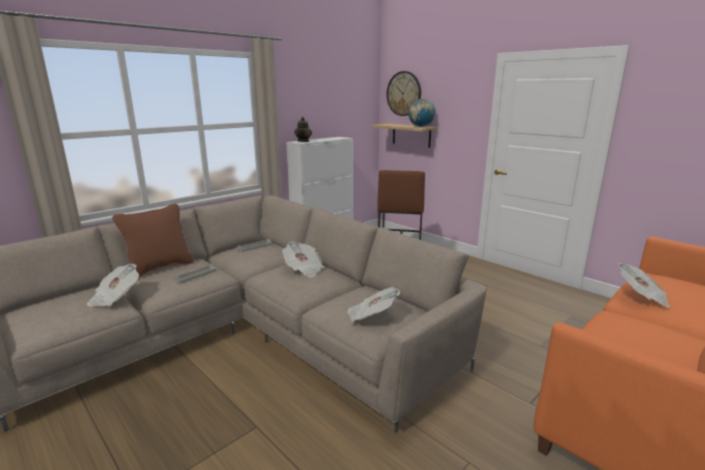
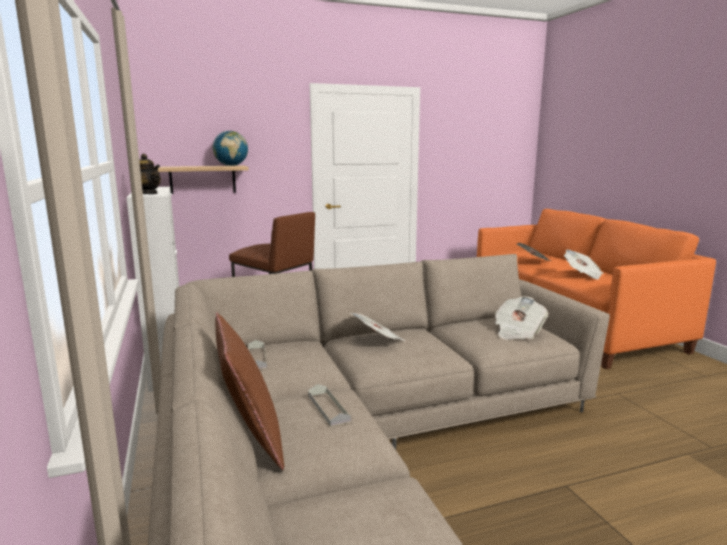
camera: 65 degrees left, 5 degrees down
(115, 297) = (360, 488): newspaper -> newspaper (582, 275)
(404, 93) = (182, 124): wall clock -> none

